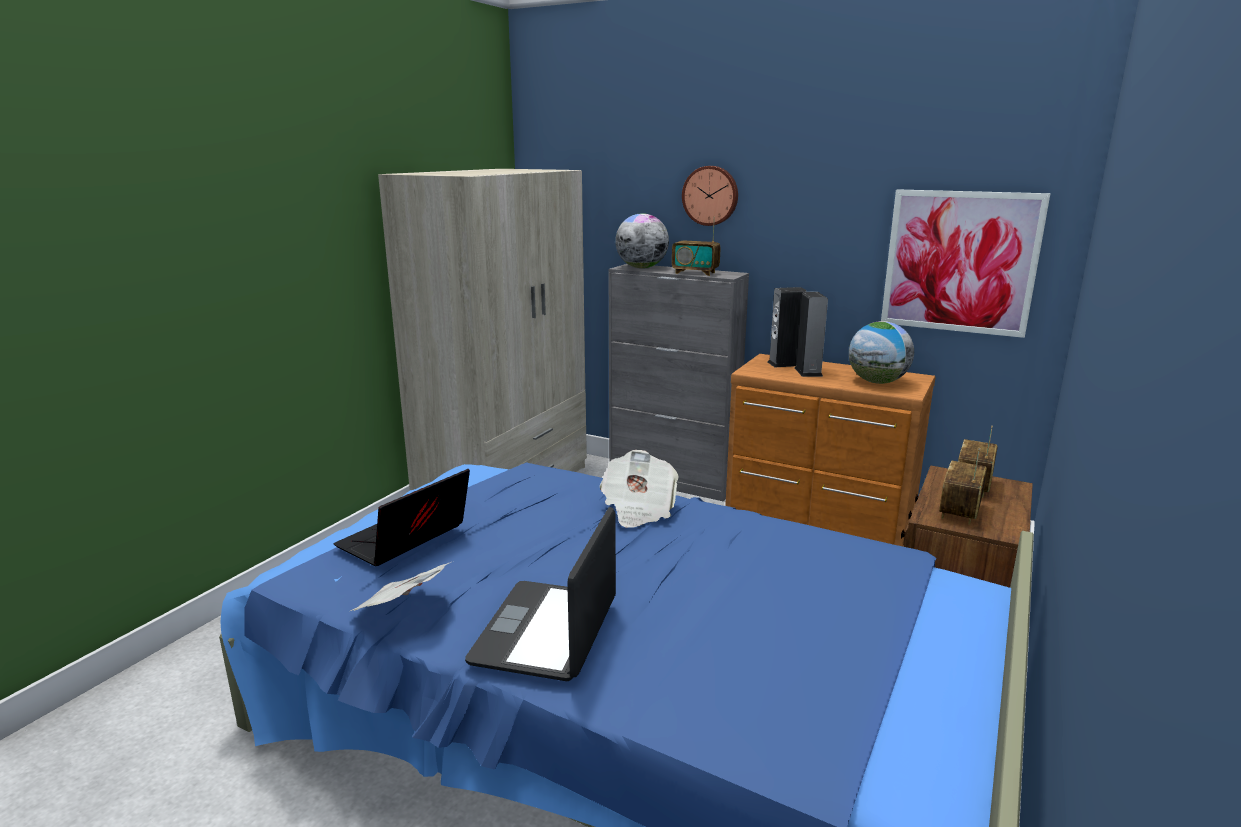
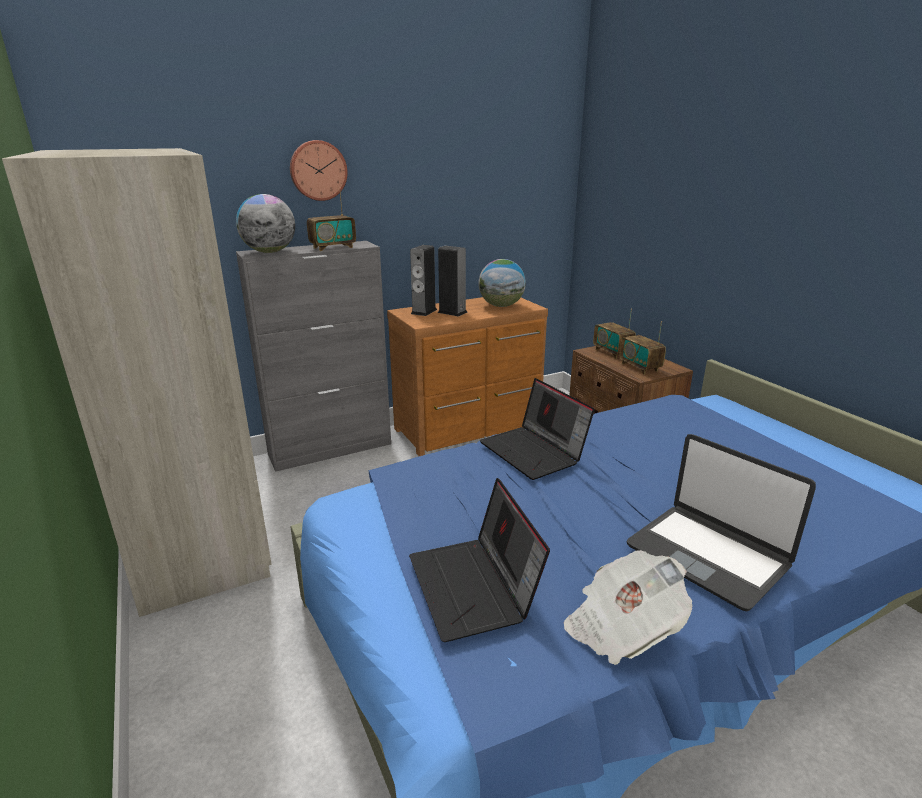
camera: 55 degrees left, 5 degrees up
(638, 509) = (534, 452): newspaper -> laptop
(960, 262) = (514, 208): picture -> none

